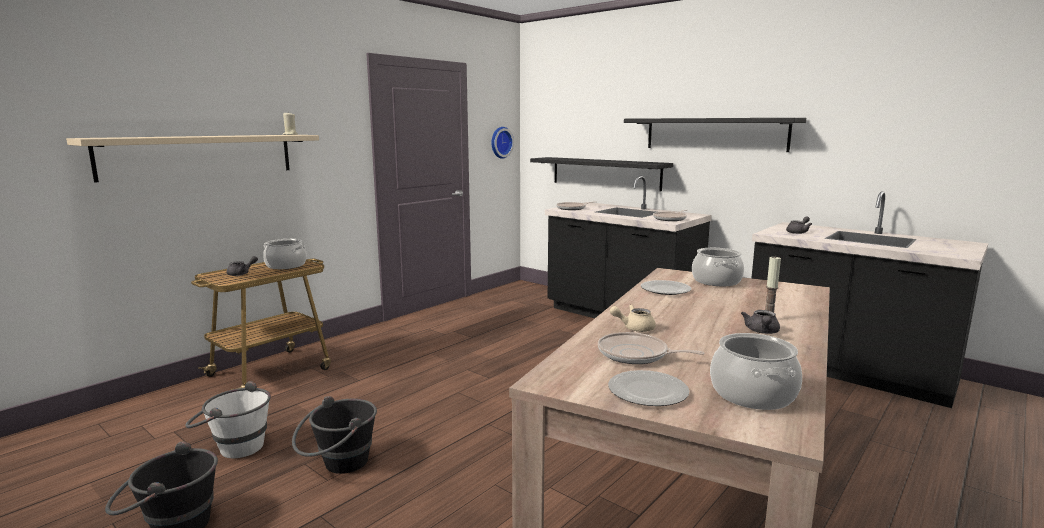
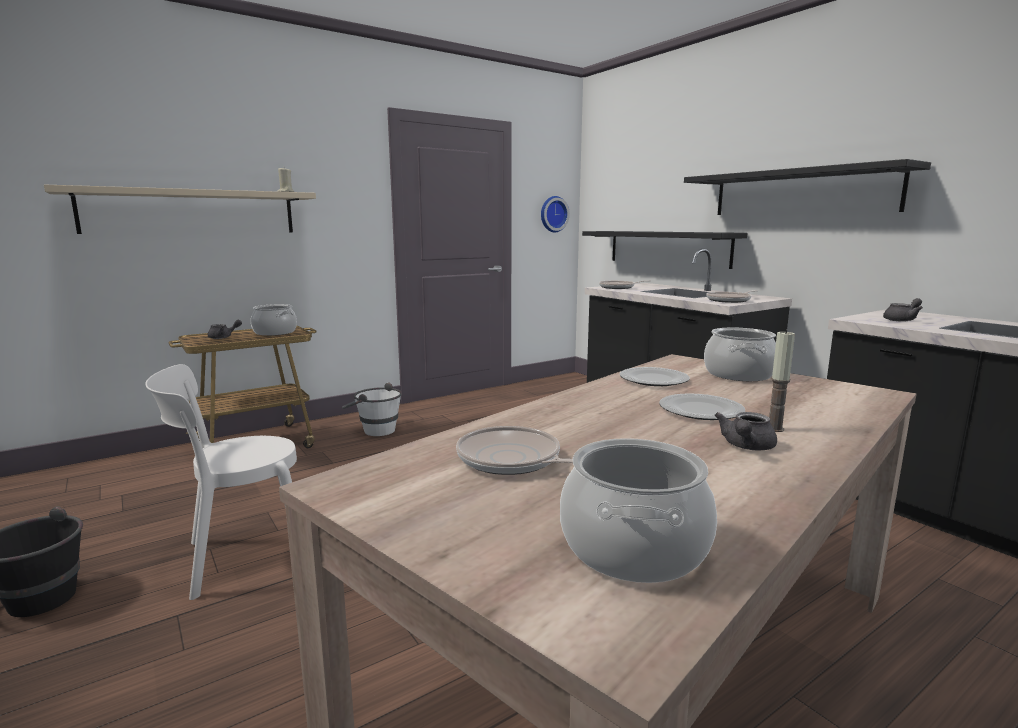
camera: 15 degrees right, 0 degrees up
(233, 447) = (159, 519): white bucket -> white bucket (373, 430)
(338, 465) = (241, 556): black bucket -> white chair
(634, 328) = (553, 424): beige teapot -> none
(648, 391) = (465, 518): plate -> plate (701, 410)

